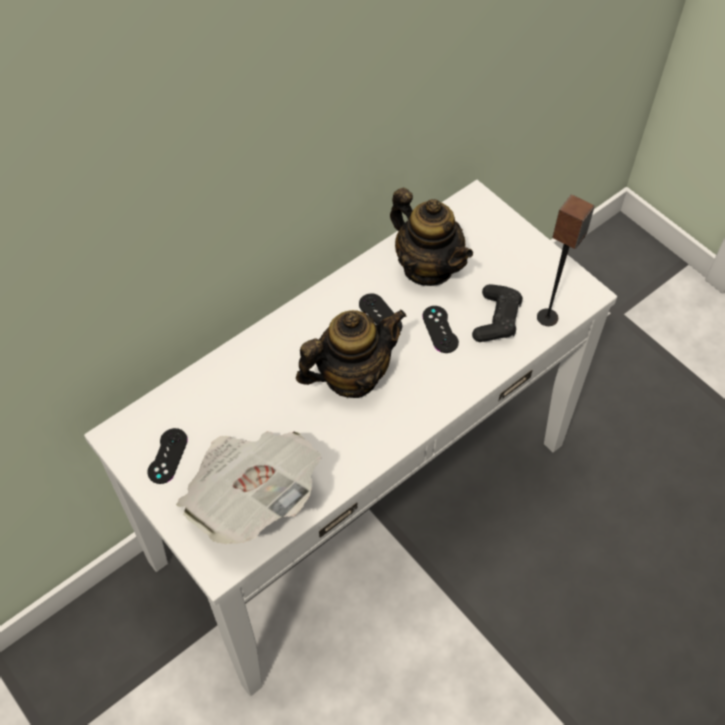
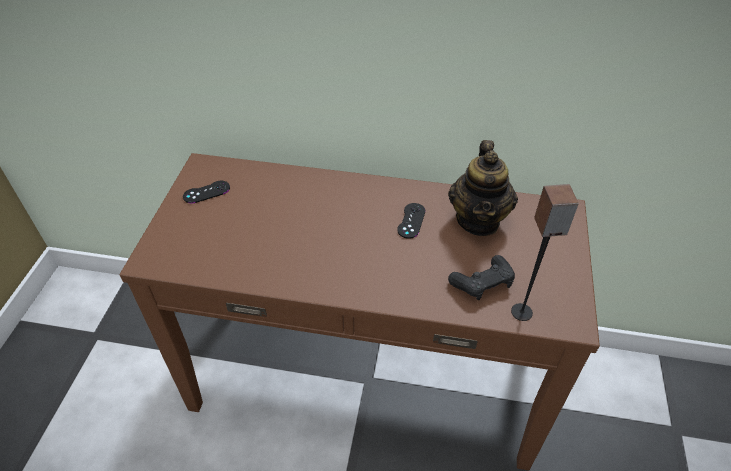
camera: 50 degrees right, 10 degrees down
(250, 496) = (210, 244): newspaper -> none
(351, 376) = (347, 236): teapot -> none
(361, 500) = (365, 374): white console table -> brown console table
(440, 329) = (436, 257): black game controller -> none

